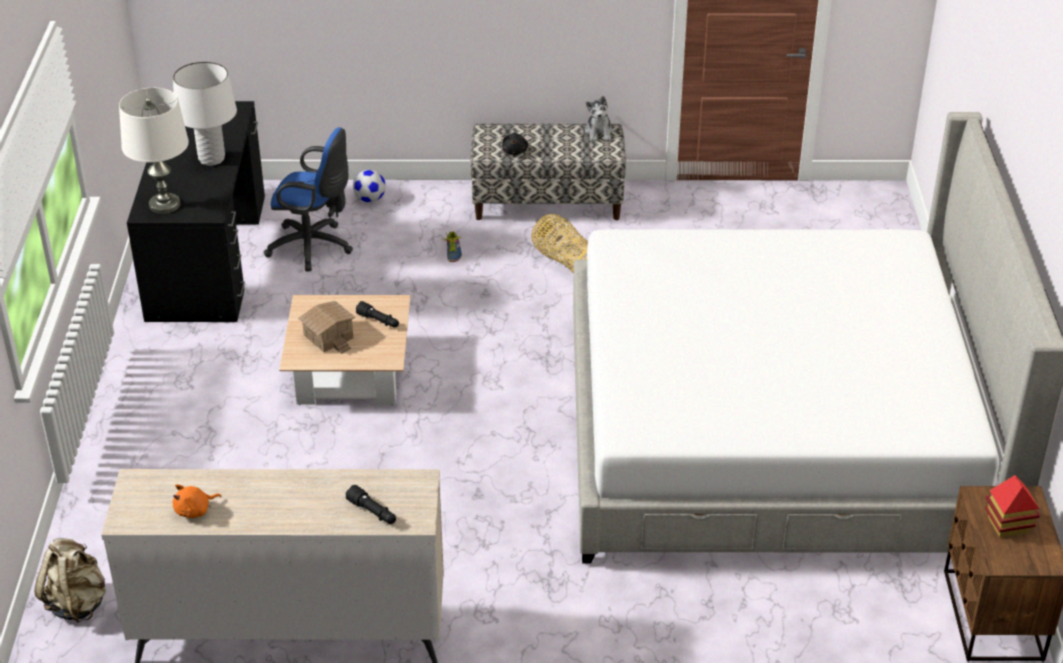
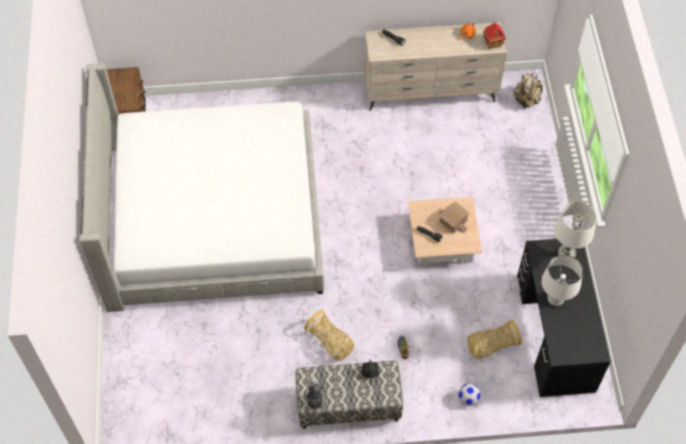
camera: 175 degrees right, 20 degrees up
(314, 247) = (491, 346): blue office chair -> basket
(1007, 526) = (122, 90): toy house -> toy house (493, 43)

